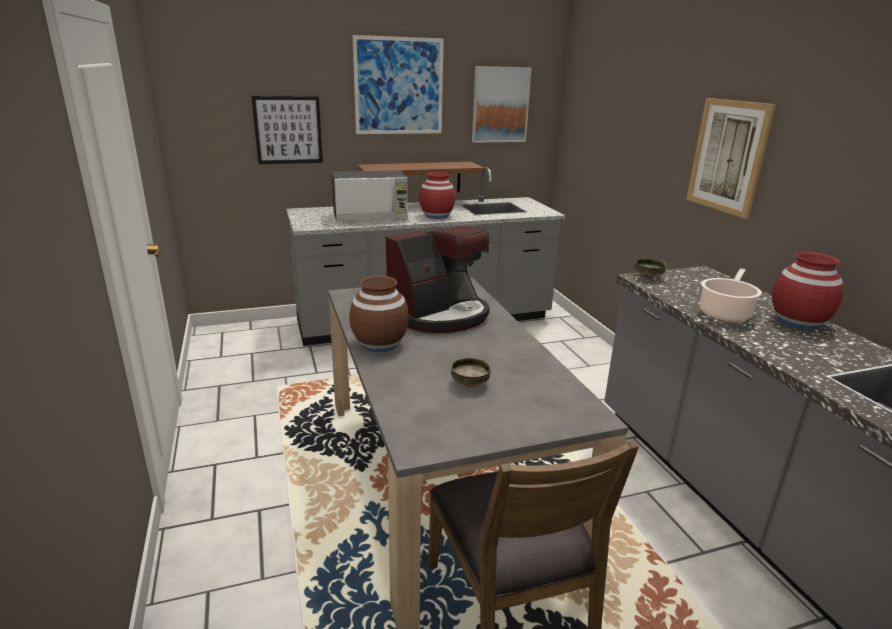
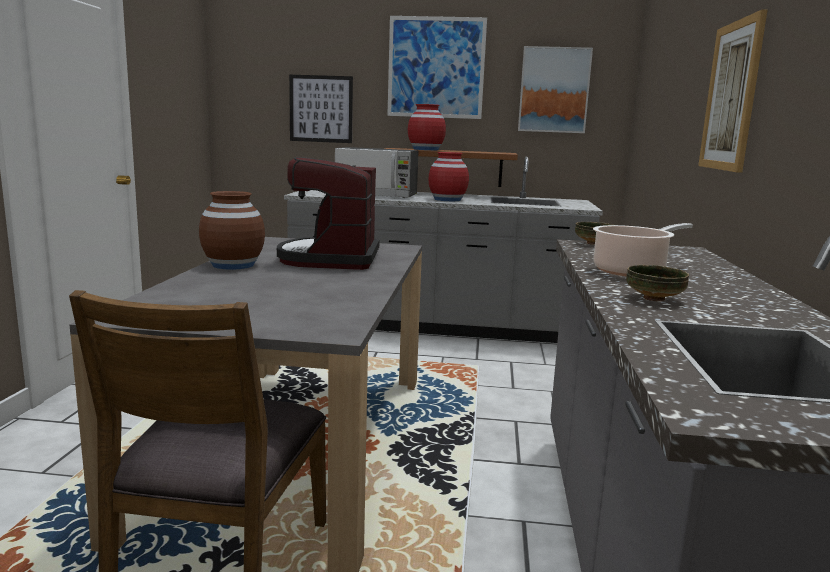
camera: 25 degrees right, 10 degrees down
(439, 314) = (331, 259): coffee machine -> coffee machine turned 105 degrees clockwise
(469, 383) = (258, 295): bowl -> bowl (653, 299)
(798, 321) = (732, 288): red vase -> red vase (426, 149)

